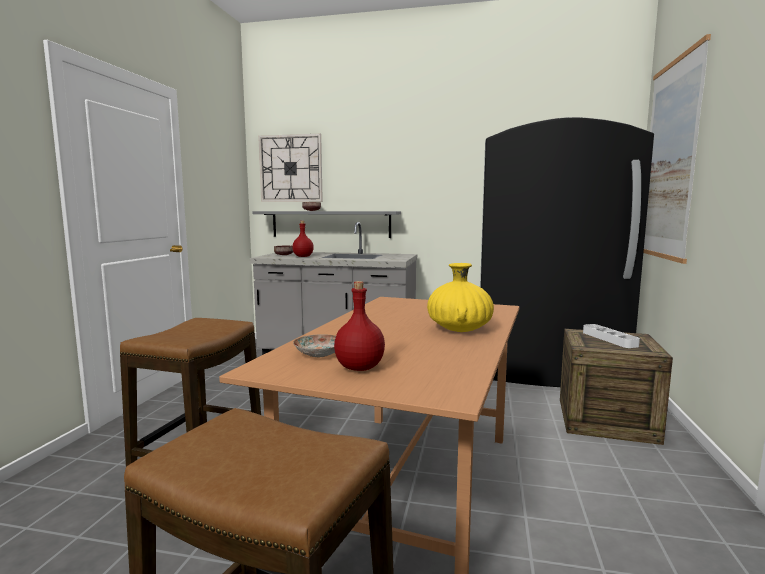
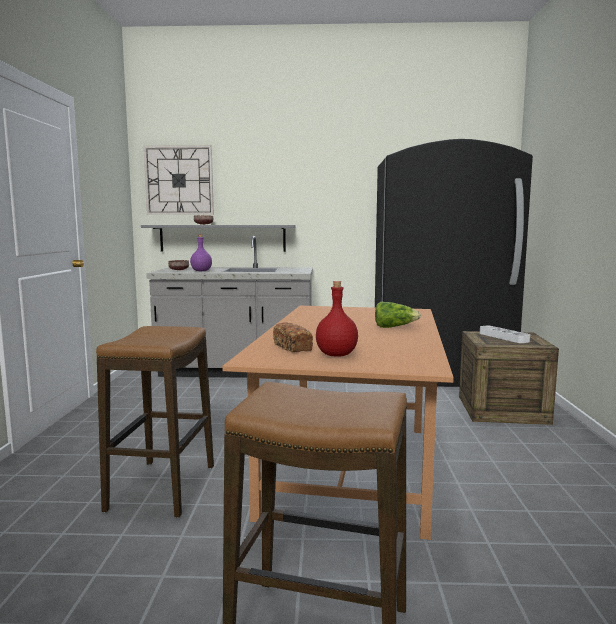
camera: 10 degrees left, 0 degrees up
(303, 256) = (201, 271): red bottle -> purple bottle
(320, 354) = (292, 347): plate -> bread
(459, 329) = (394, 327): yellow vase -> lettuce
(670, 160) = (545, 179): picture -> none

